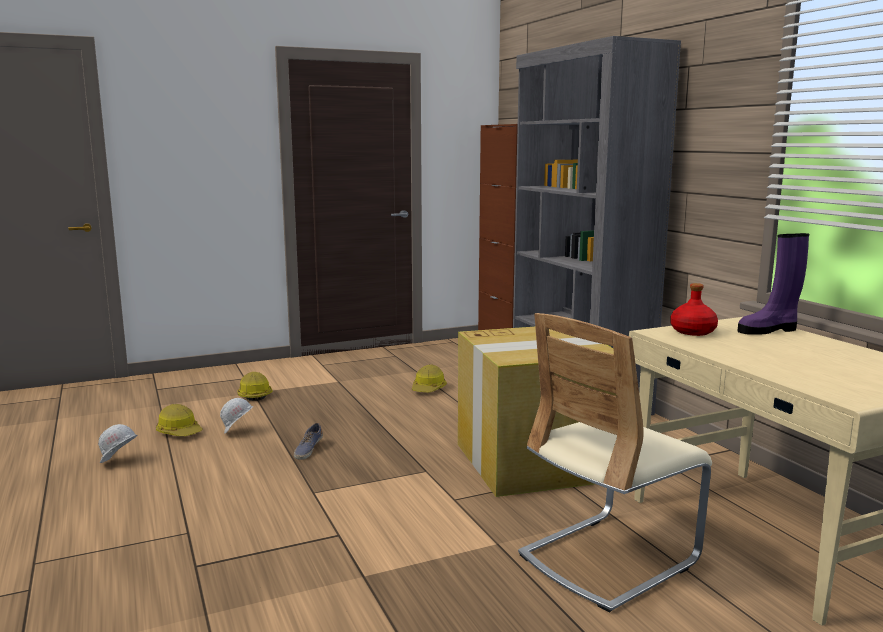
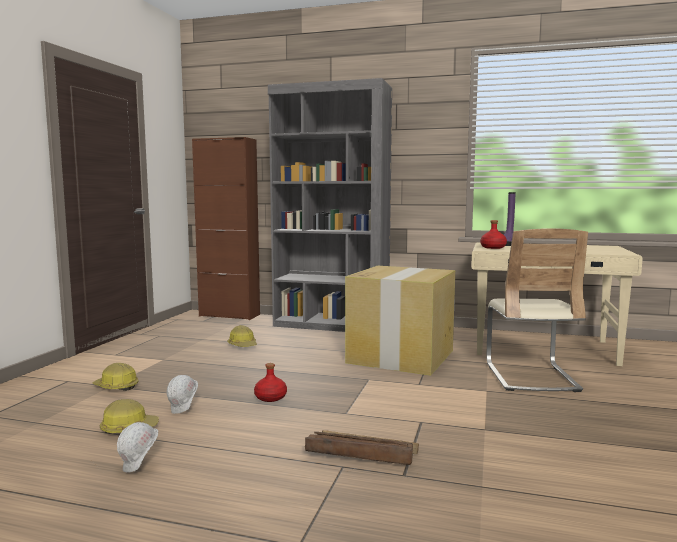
camera: 50 degrees left, 5 degrees down
(216, 533) = (360, 457): none -> crate
(308, 450) = (270, 397): shoe -> red bottle

